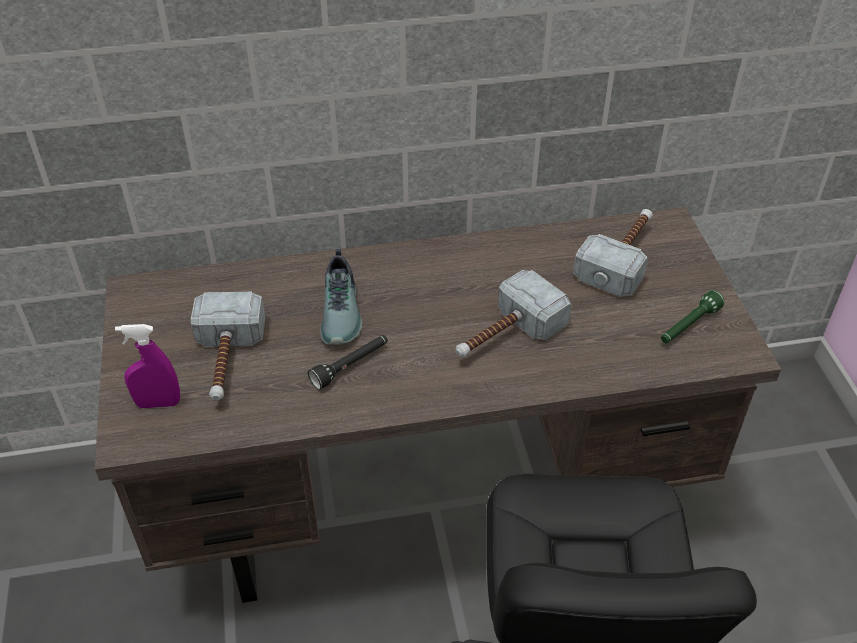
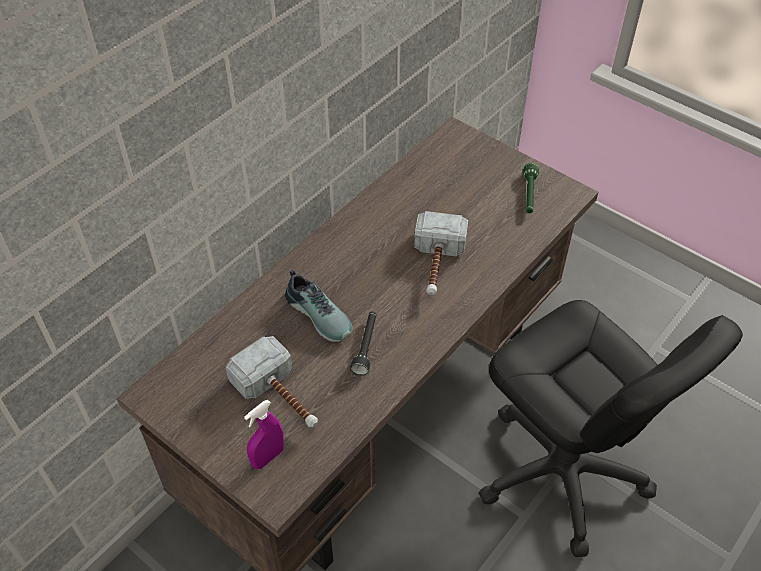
camera: 40 degrees left, 5 degrees up
(622, 258) = (451, 172): hammer -> none

